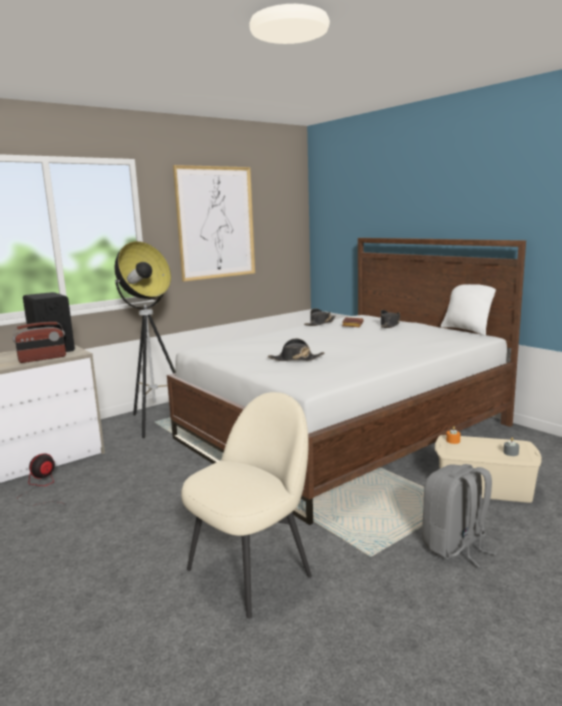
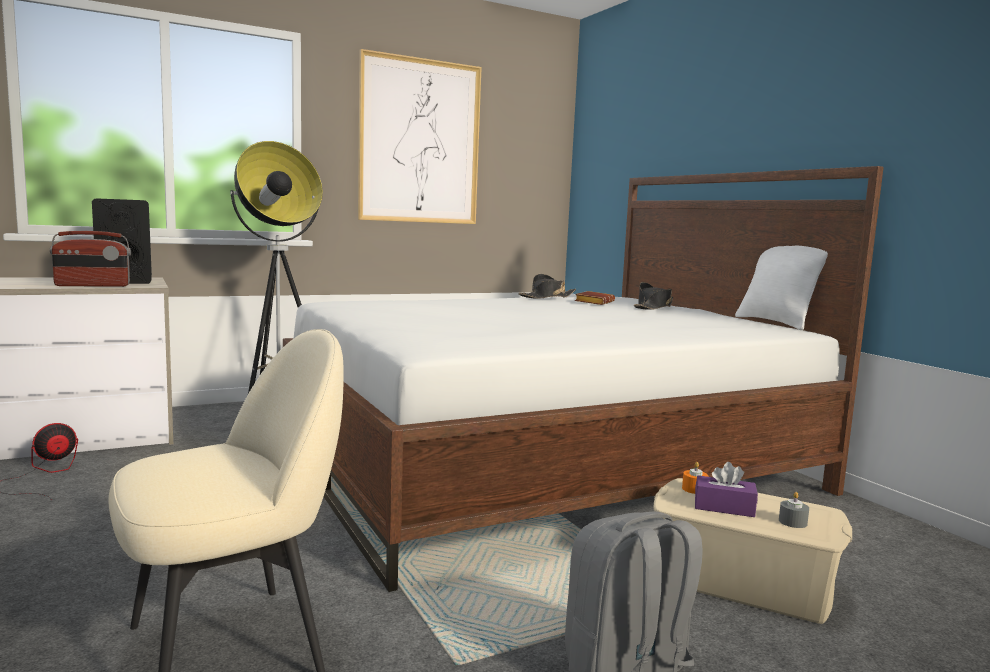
camera: 10 degrees right, 5 degrees down
(295, 359) = (453, 322): black hat -> none
(473, 449) = (724, 507): none -> purple tissue box

